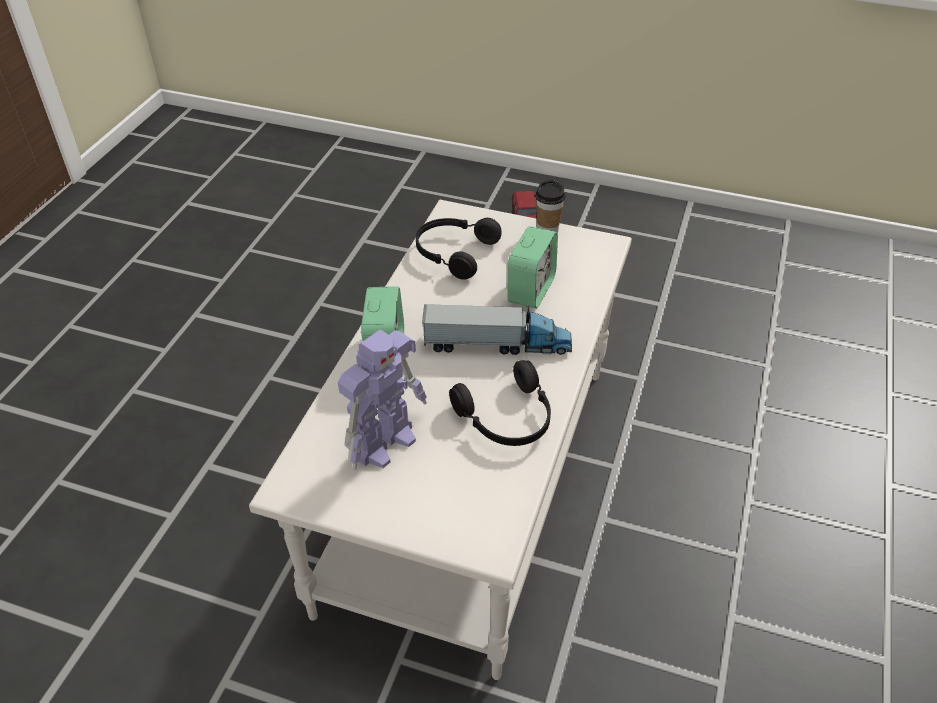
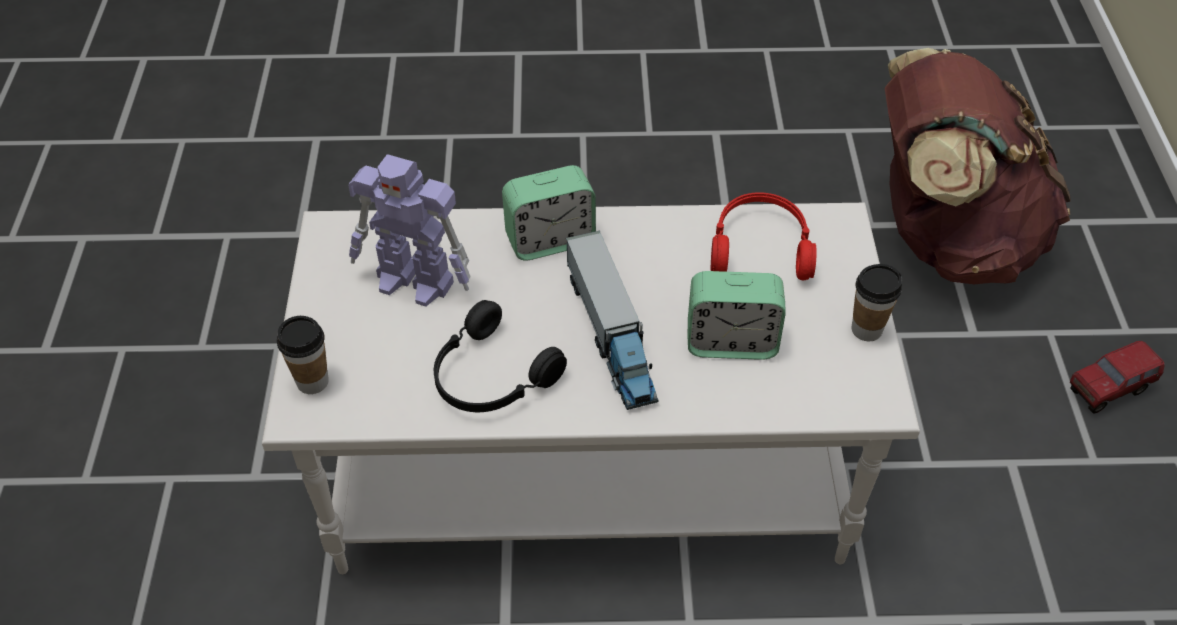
camera: 70 degrees right, 5 degrees up
(376, 243) = (946, 239): none -> brown backpack
(453, 253) = (760, 247): black headphones -> red headphones
(462, 533) = (312, 381): none -> cup

